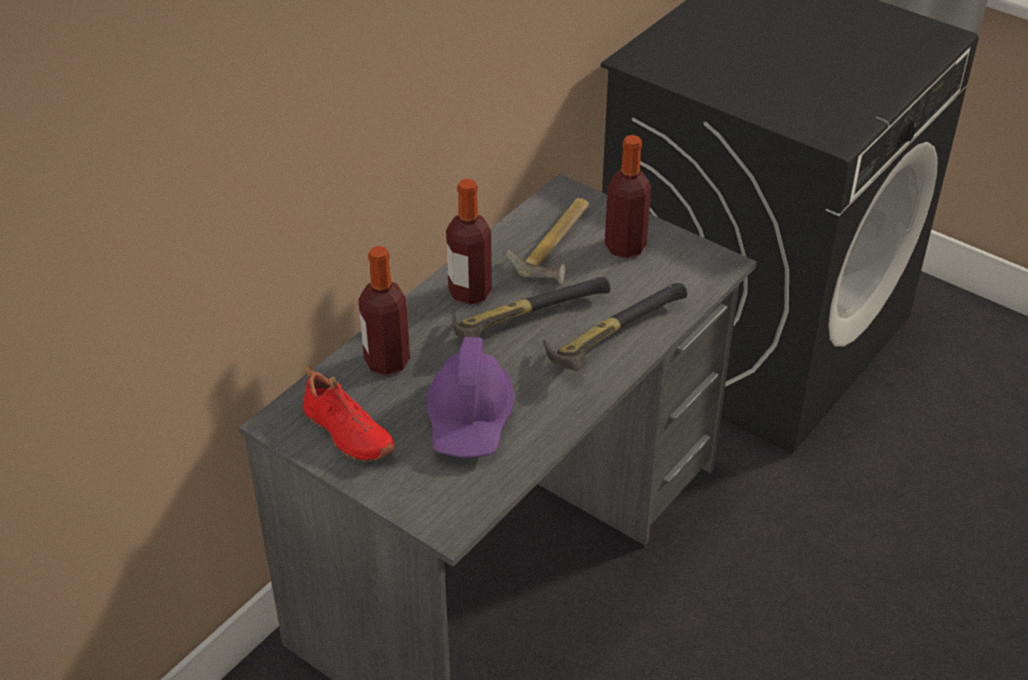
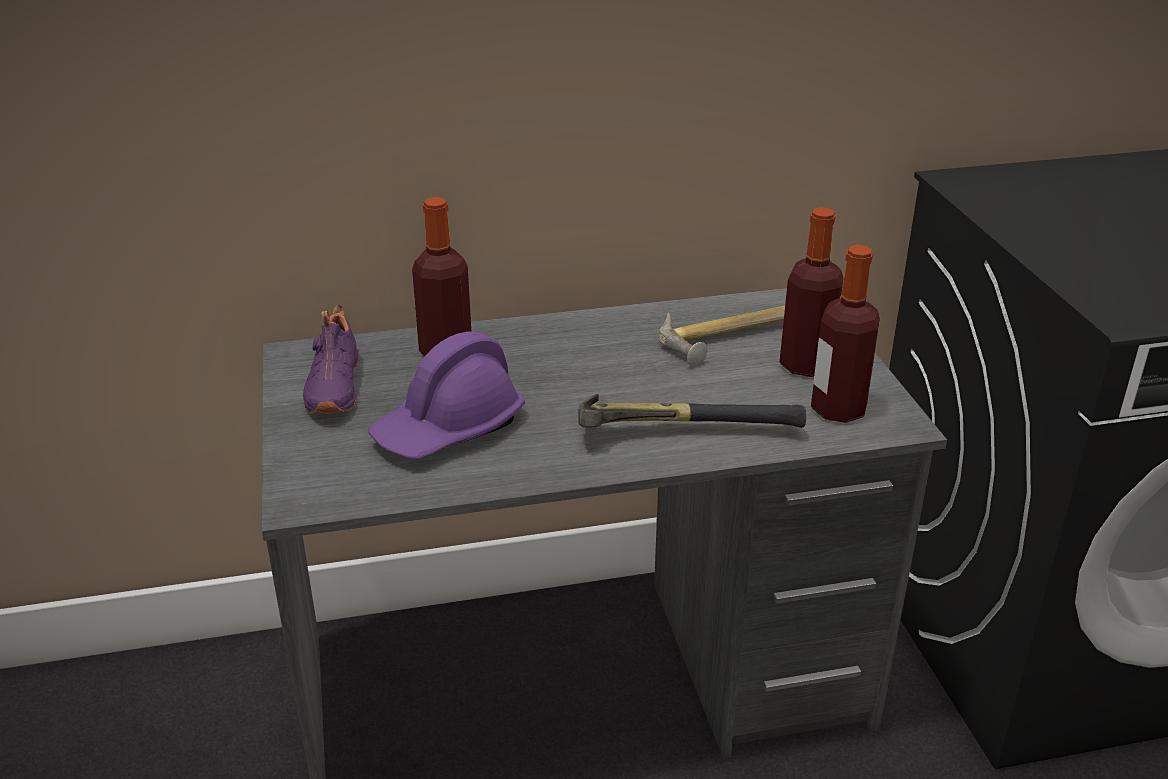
camera: 40 degrees right, 10 degrees down
(346, 433) = (332, 387): red shoe -> purple shoe
(470, 292) = (596, 336): bottle -> bottle (838, 409)
(522, 319) = (614, 376): hammer -> none

